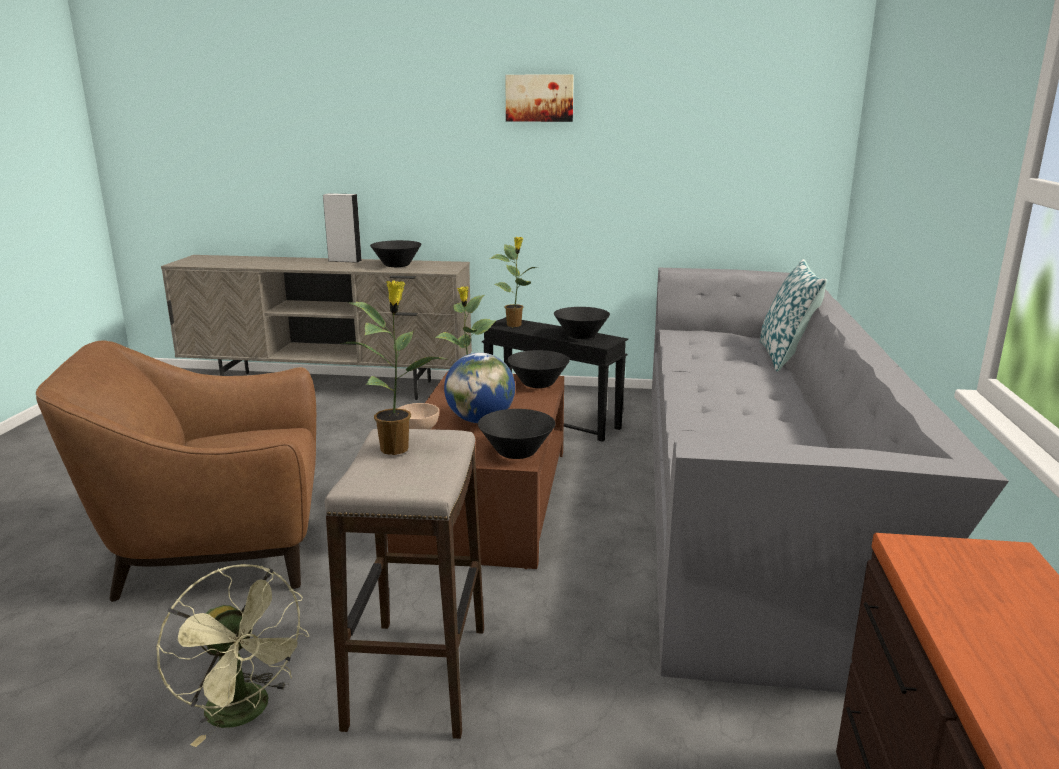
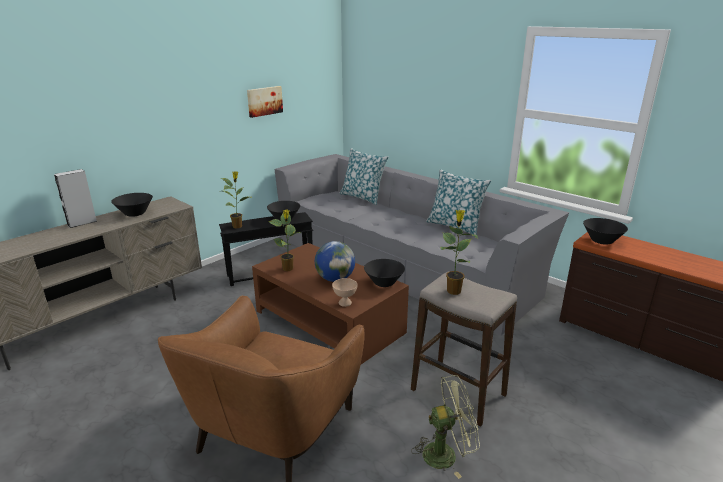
camera: 55 degrees left, 5 degrees up
(538, 384) = (310, 251): black bowl -> black bowl (602, 241)
(539, 98) = (197, 78): picture -> picture (264, 101)
(835, 446) = (455, 226): none -> pillow

